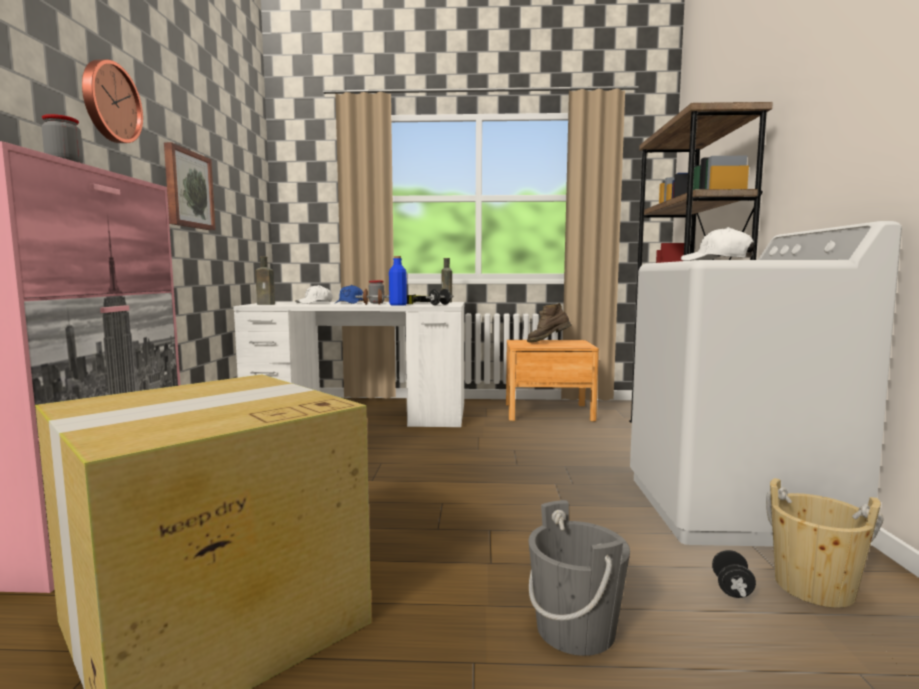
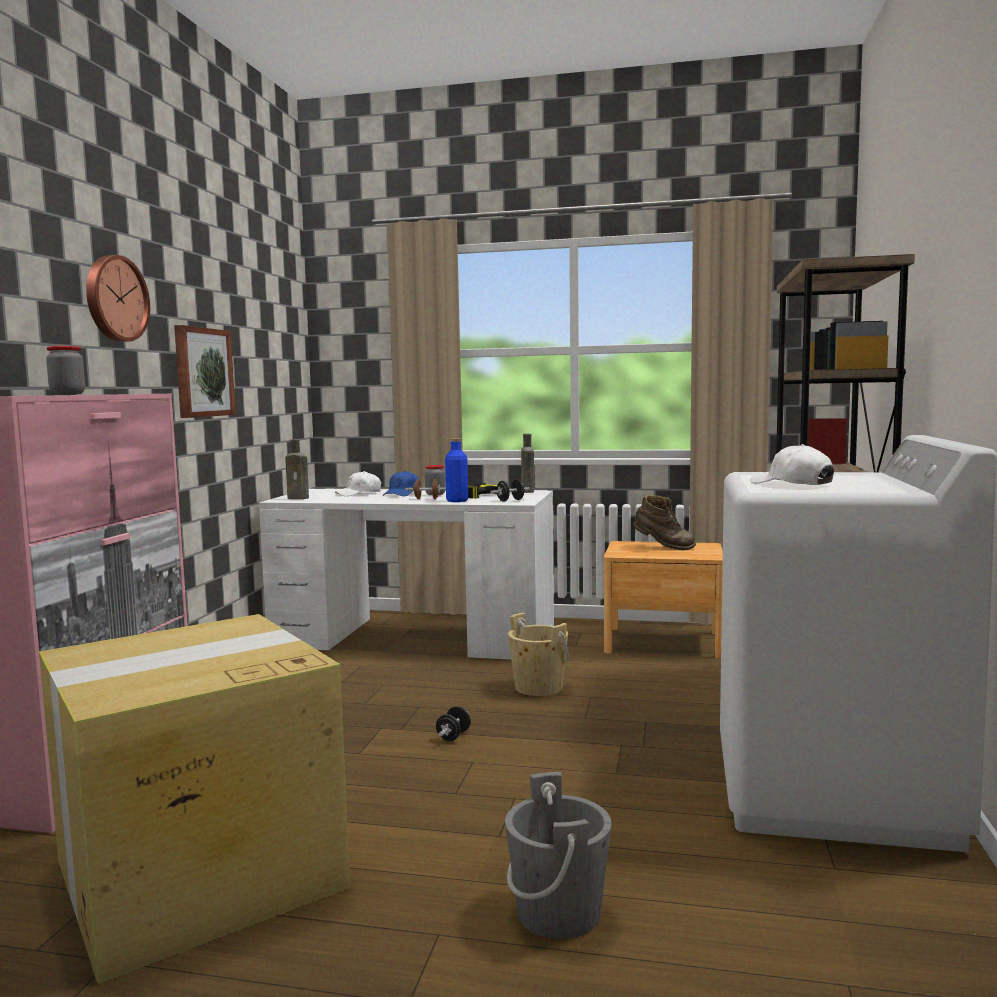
camera: 10 degrees right, 0 degrees up
(548, 342) = (663, 547): brown boot -> brown boot turned 150 degrees counterclockwise
(732, 589) = (763, 886): black dumbbell -> black dumbbell (453, 736)
(814, 587) = (866, 892): beige bucket -> beige bucket (538, 687)

